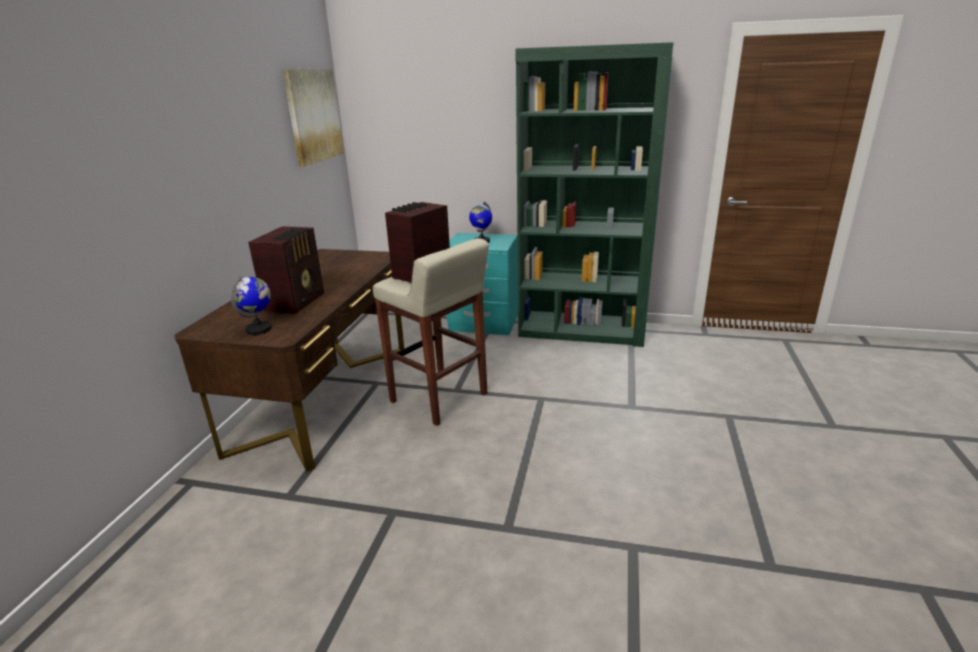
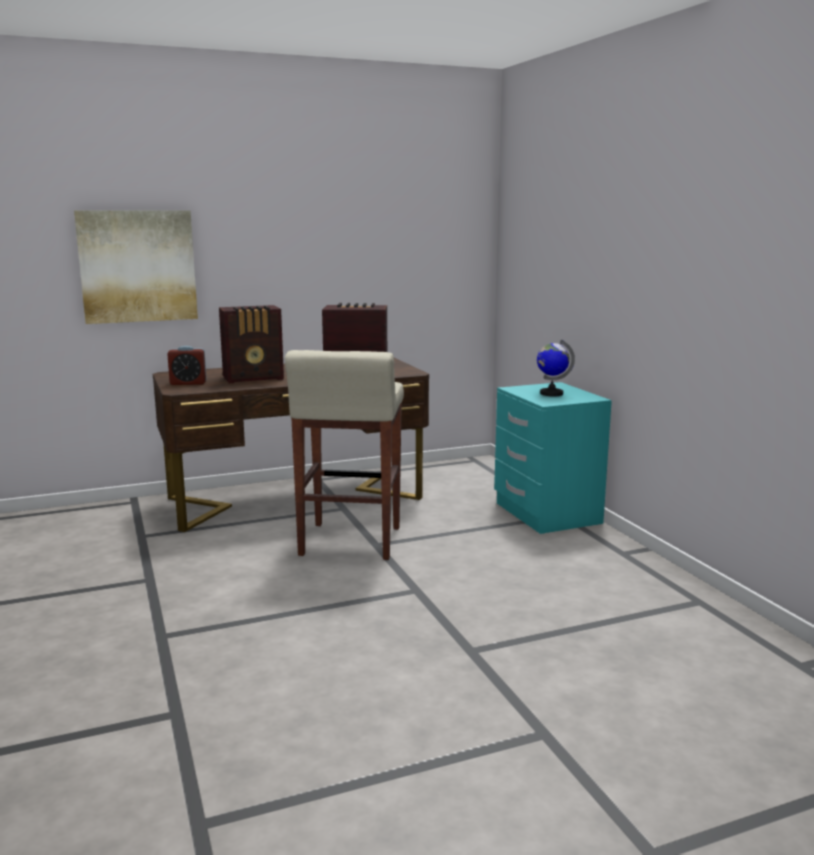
camera: 55 degrees right, 10 degrees down
(259, 329) = (188, 383): globe -> alarm clock
(313, 115) = (437, 214): picture -> picture (137, 266)
(581, 330) = (632, 570): green bookcase -> none

